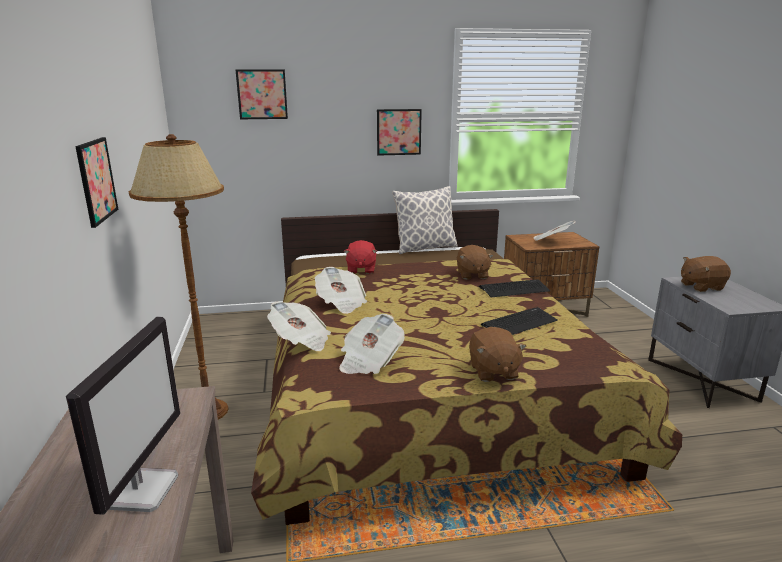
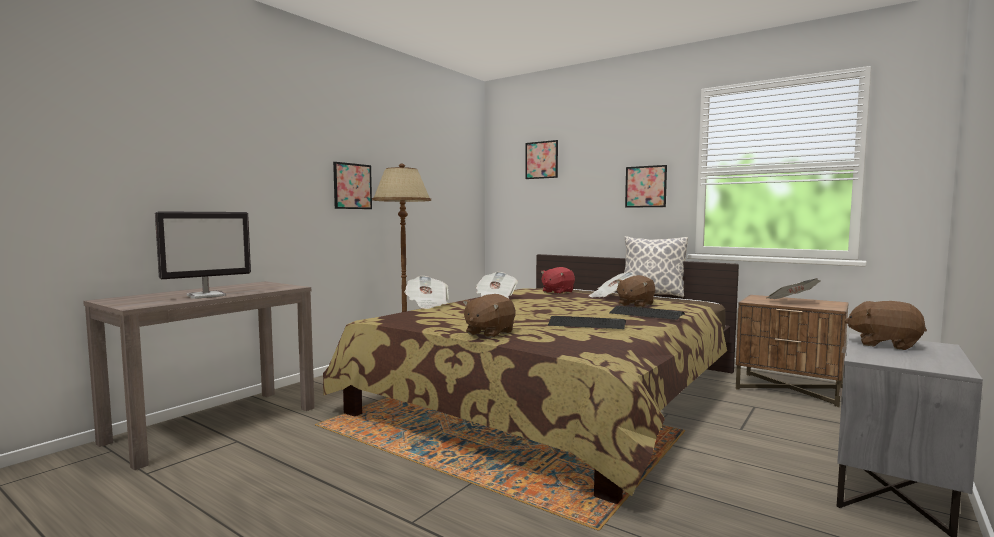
camera: 45 degrees right, 15 degrees down
(369, 361) = (435, 315): newspaper -> newspaper (611, 296)

